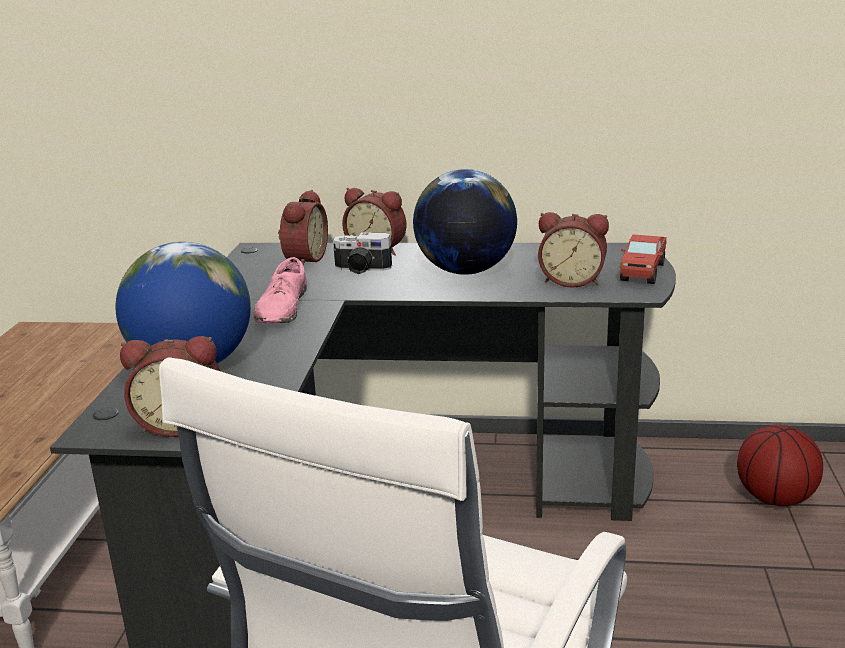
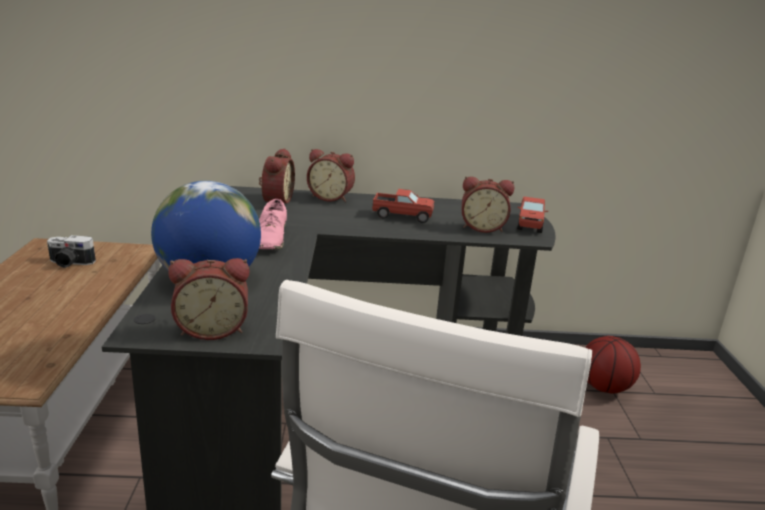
camera: 10 degrees left, 0 degrees up
(361, 269) = (323, 211): camera -> camera (70, 263)
(465, 271) = (402, 216): globe -> toy truck

